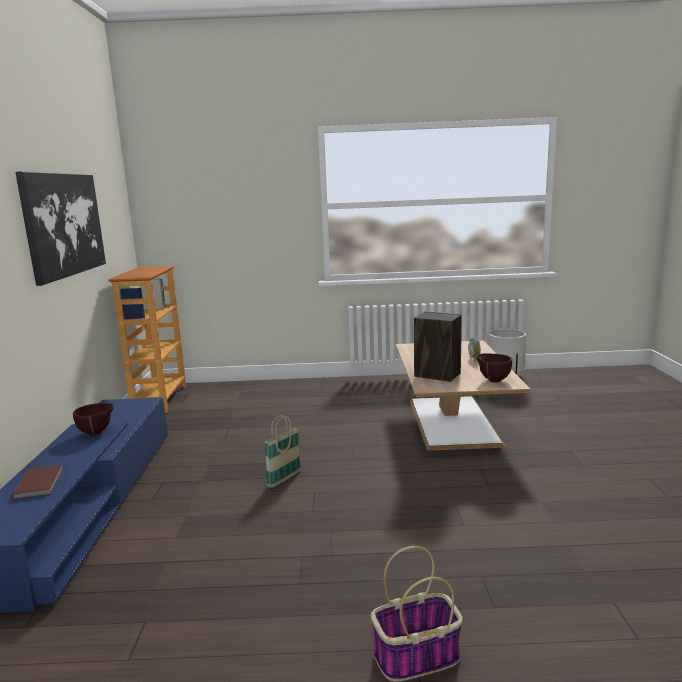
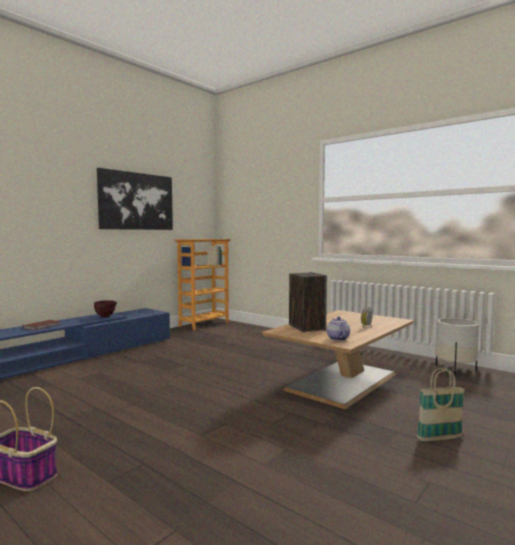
camera: 40 degrees right, 10 degrees down
(284, 479) = (172, 374): basket -> basket (439, 438)
(493, 380) = (337, 338): brown bowl -> teapot

